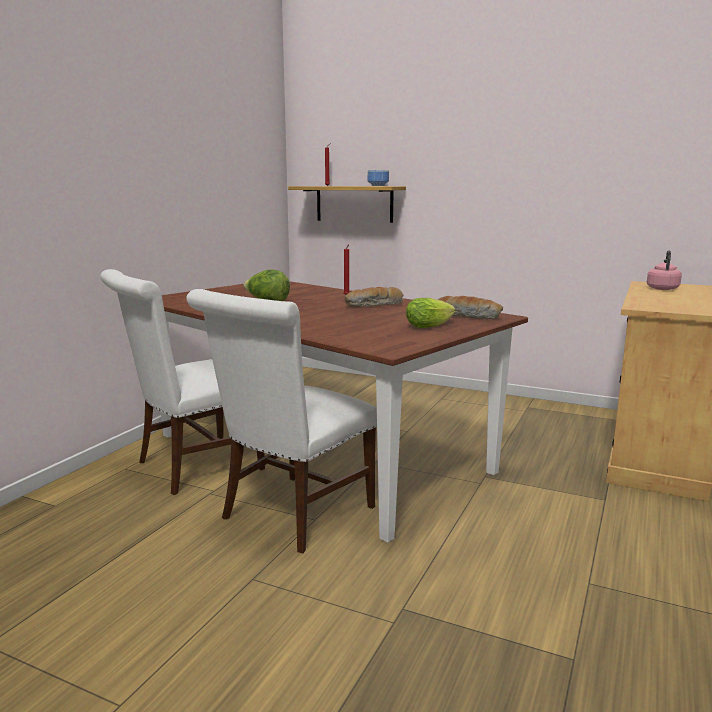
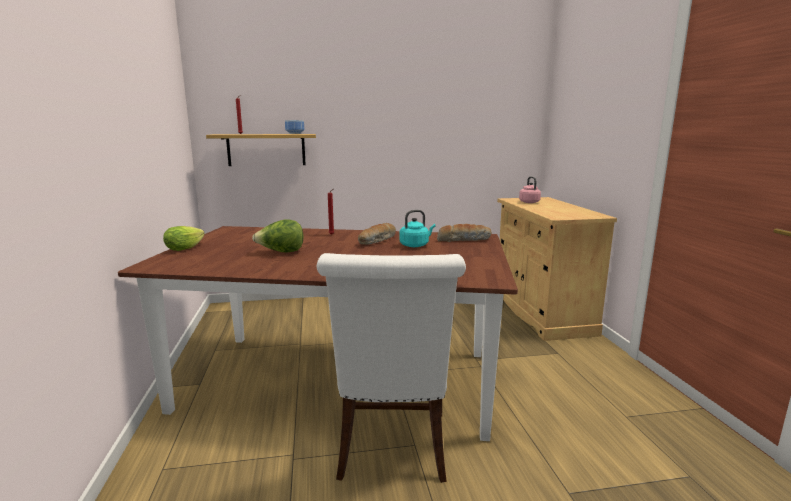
camera: 35 degrees left, 0 degrees up
(192, 467) = (239, 437): white chair -> none
(400, 314) = (415, 245): none -> turquoise kettle
(431, 325) = (463, 252): lettuce -> lettuce (187, 247)

